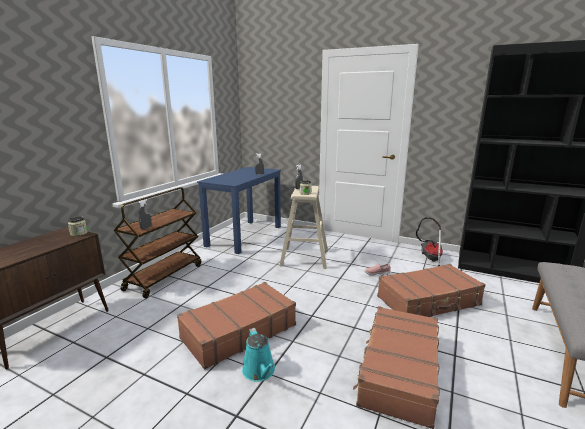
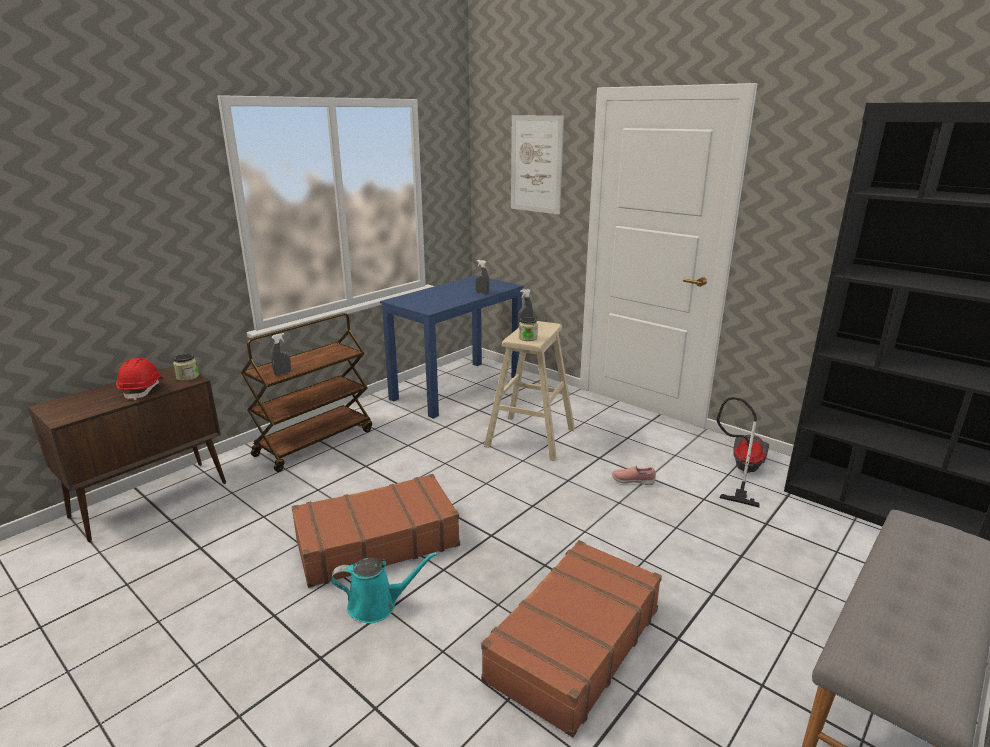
camera: 15 degrees right, 5 degrees up
(46, 244) = (143, 389): none -> red hard hat
(260, 371) = (377, 605): turquoise watering can -> turquoise watering can turned 90 degrees counterclockwise
(284, 97) = (536, 164): none -> picture
(429, 301) = (692, 542): brown suitcase -> none

